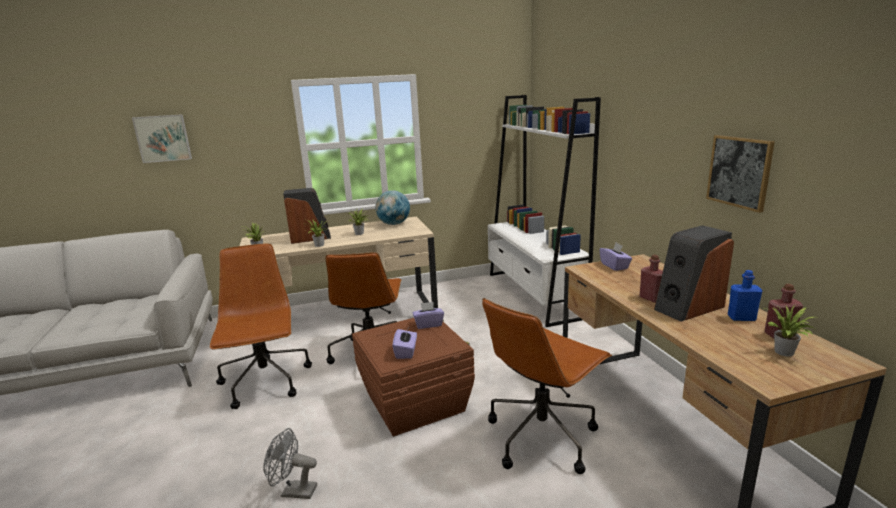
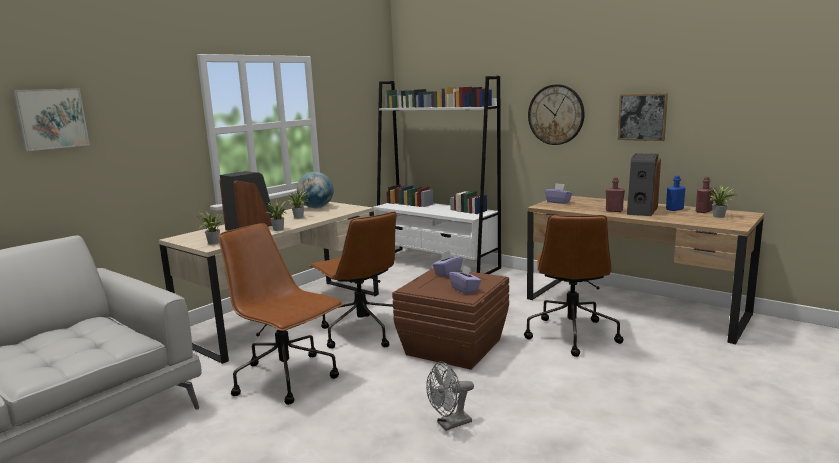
camera: 35 degrees left, 5 degrees down
(649, 152) = (556, 114): none -> wall clock

